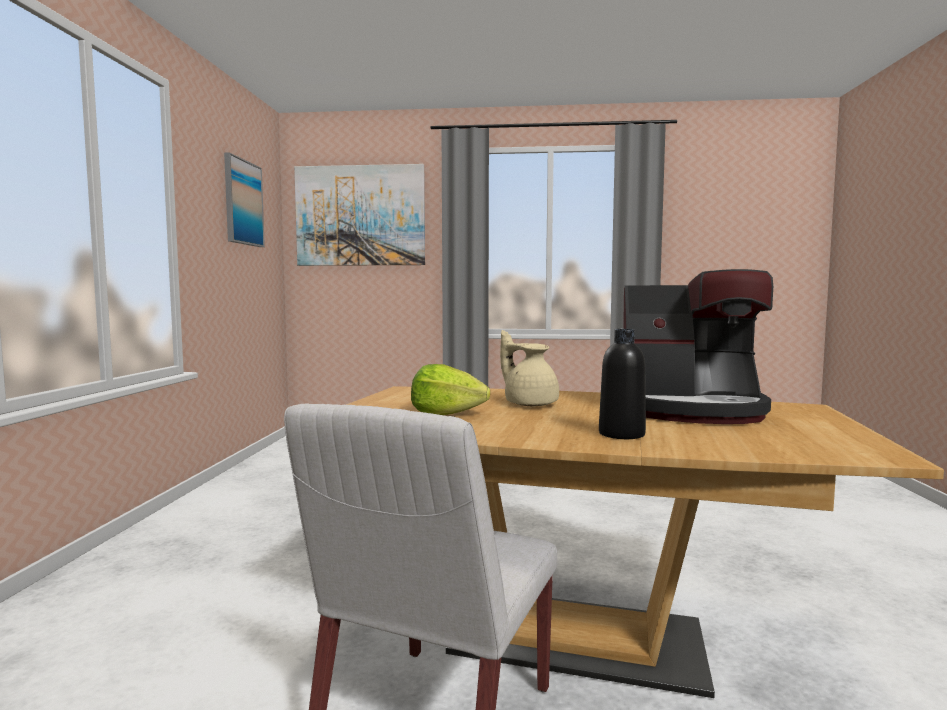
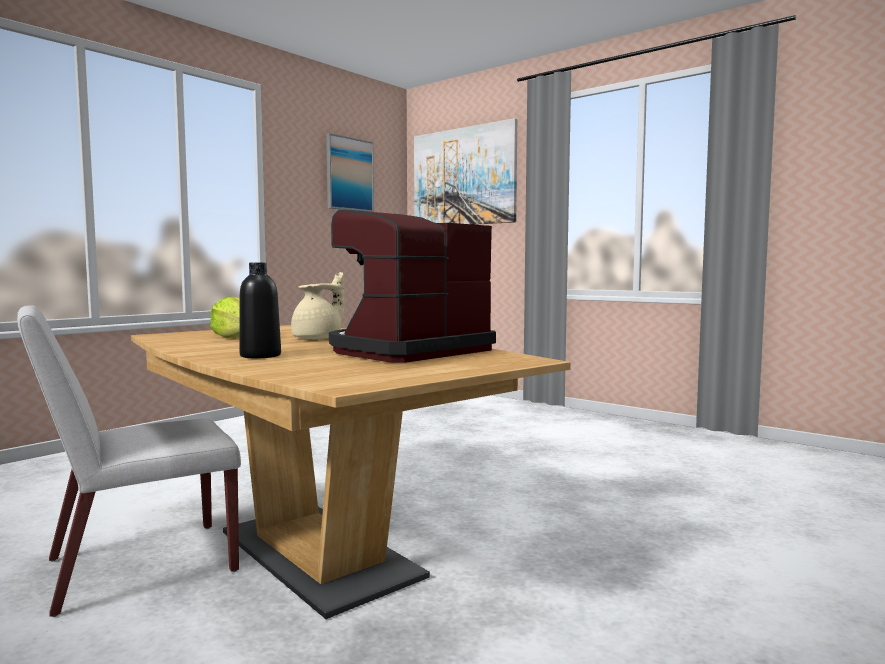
camera: 35 degrees right, 0 degrees up
(529, 404) = (319, 338): beige teapot -> beige teapot turned 45 degrees clockwise
(688, 410) = (407, 351): coffee machine -> coffee machine turned 90 degrees clockwise

